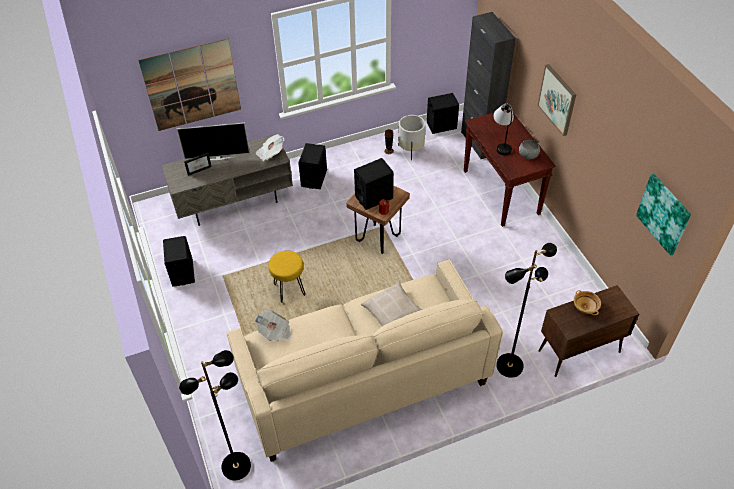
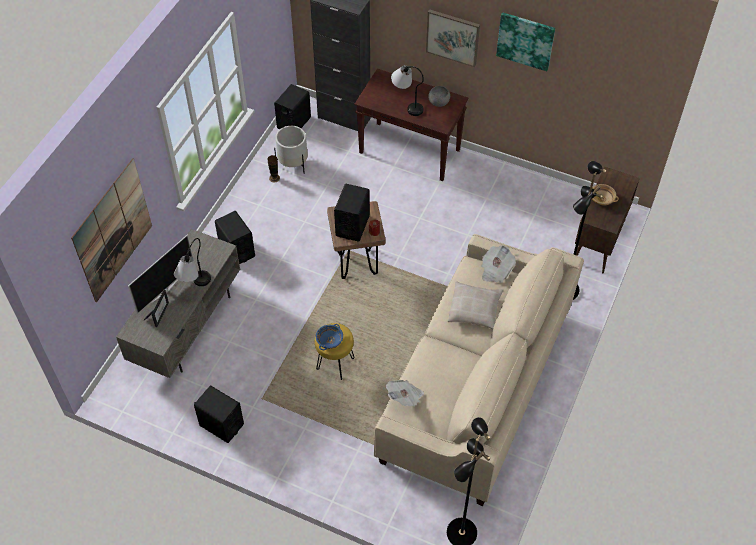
camera: 45 degrees left, 5 degrees up
(236, 169) = (195, 288): none -> table lamp
(270, 153) = (209, 250): newspaper -> newspaper (496, 270)
(281, 262) = (329, 340): none -> blue bowl
(664, 214) = (628, 86): picture -> picture (525, 40)

